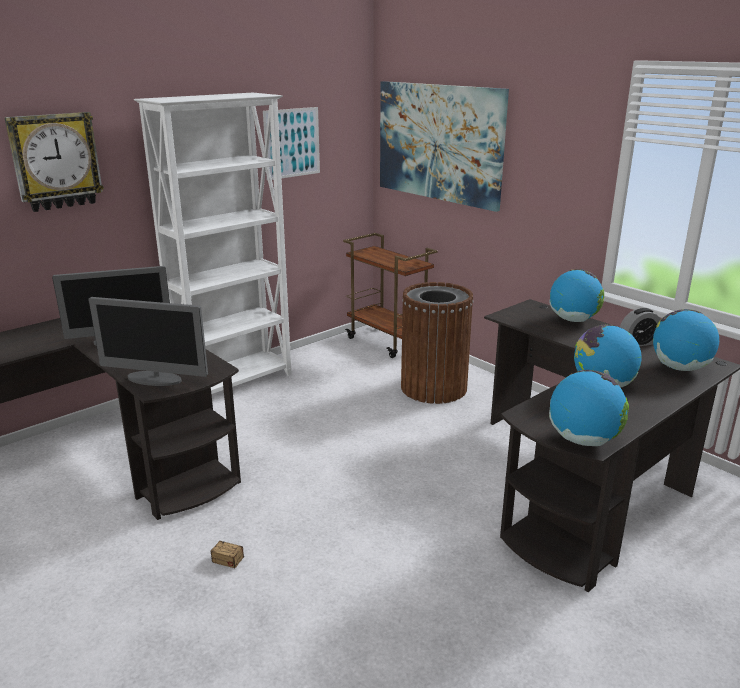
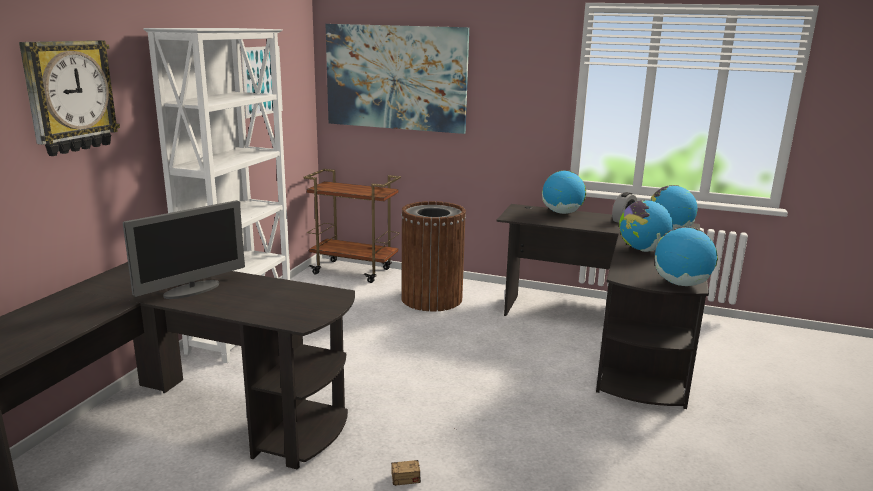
camera: 30 degrees left, 5 degrees down
(155, 379) = (286, 314): monitor -> none

